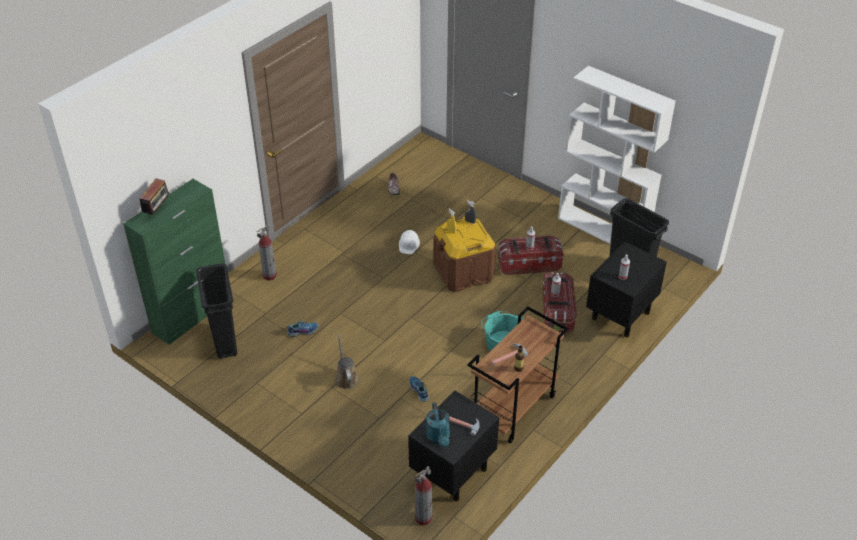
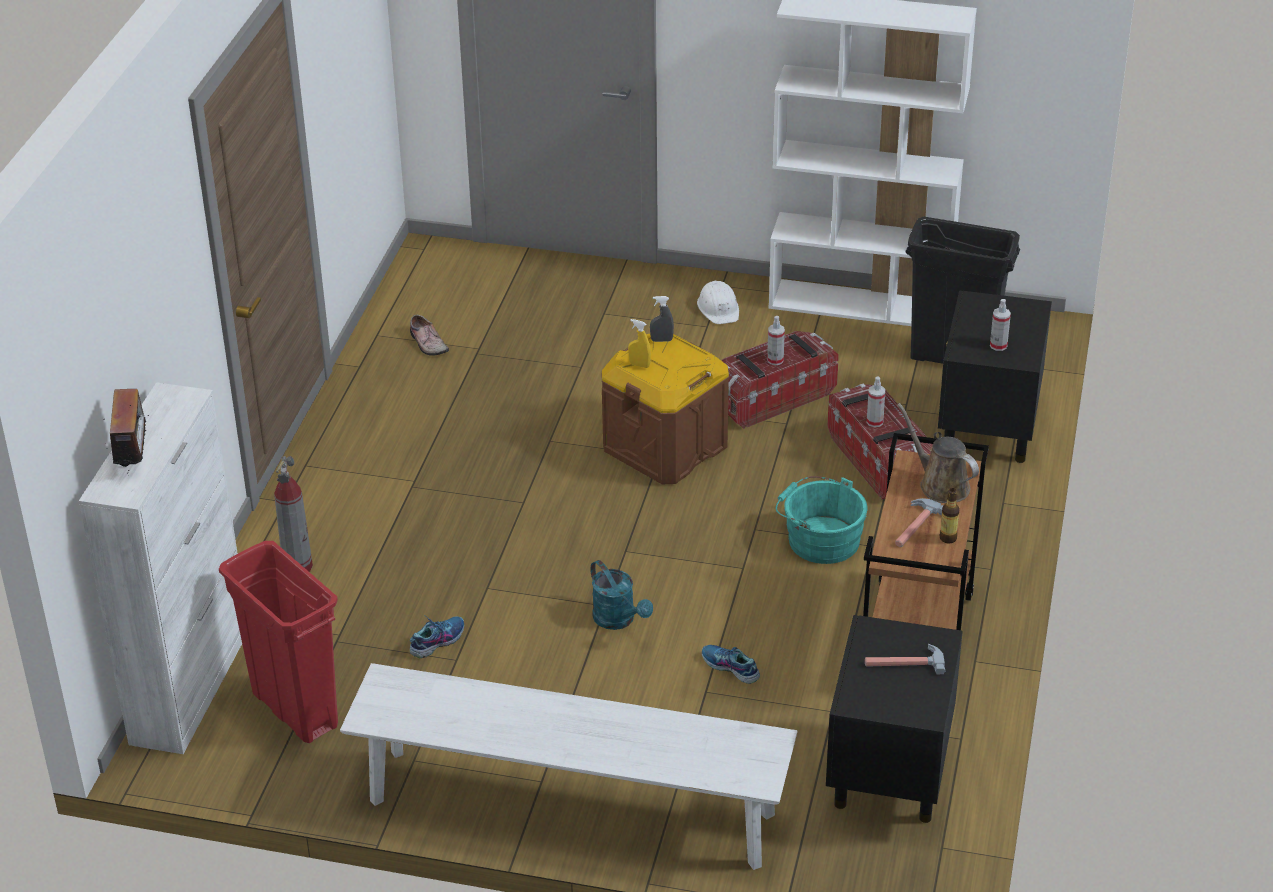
camera: 25 degrees left, 5 degrees down
(192, 314) = (191, 685): green cabinet -> white cabinet
(225, 341) = (294, 710): black trash can -> red trash can
(305, 431) = (571, 808): none -> white bench
(346, 377) = (579, 692): brown watering can -> brown watering can (940, 484)
(409, 244) = (530, 431): white hard hat -> white hard hat (719, 308)
(423, 518) = (892, 869): fire extinguisher -> none
(439, 438) = (886, 699): turquoise watering can -> turquoise watering can (619, 620)

